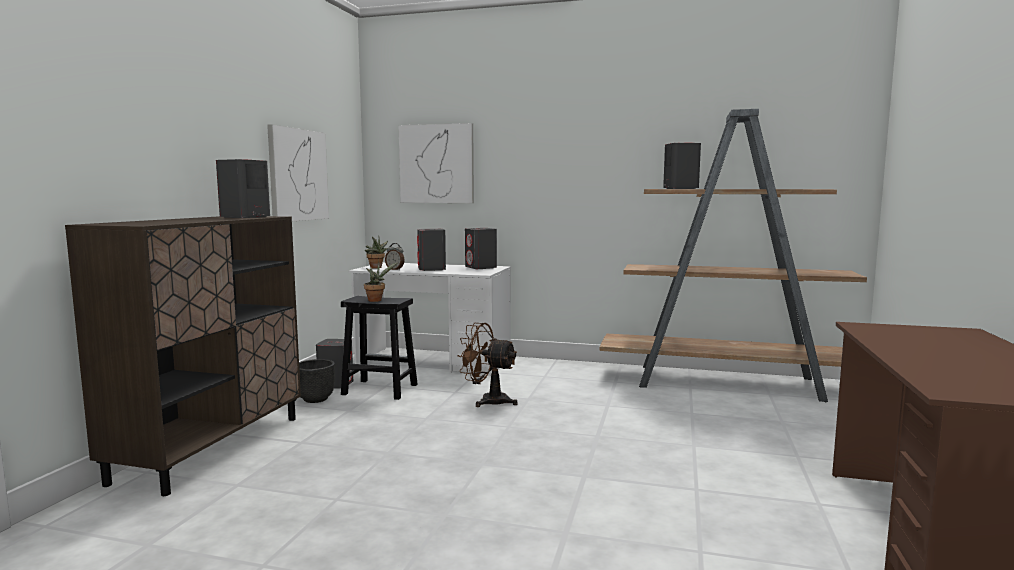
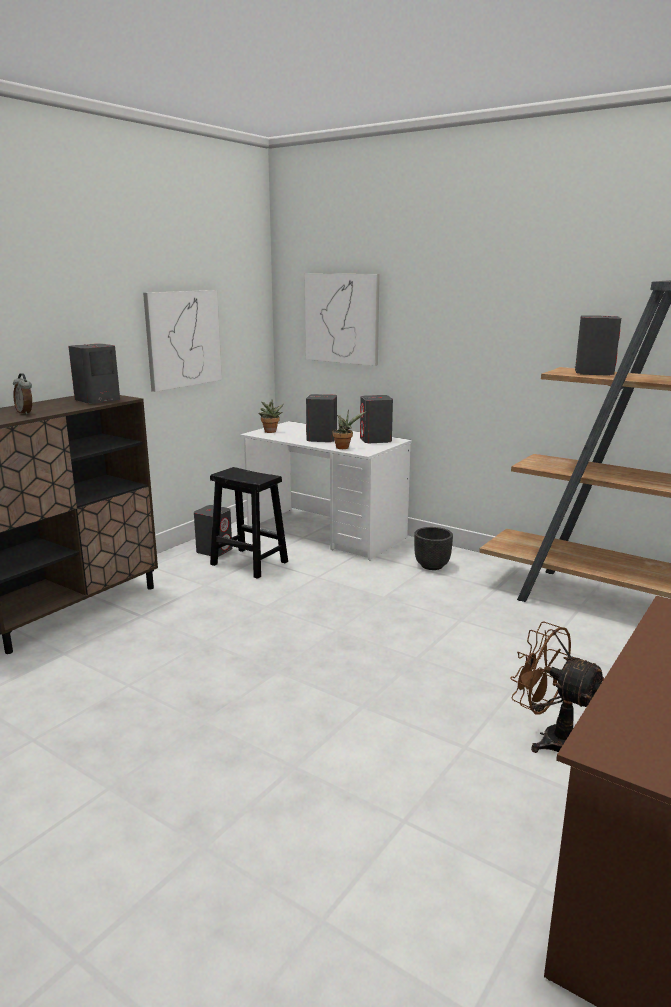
camera: 20 degrees right, 10 degrees up
(316, 399) = (186, 566): black planter -> black planter (432, 565)
(376, 300) = (244, 476): potted plant -> potted plant (344, 447)
(395, 269) = (285, 437): alarm clock -> alarm clock (26, 413)
(488, 401) = (340, 593): brown fan -> brown fan (551, 739)

